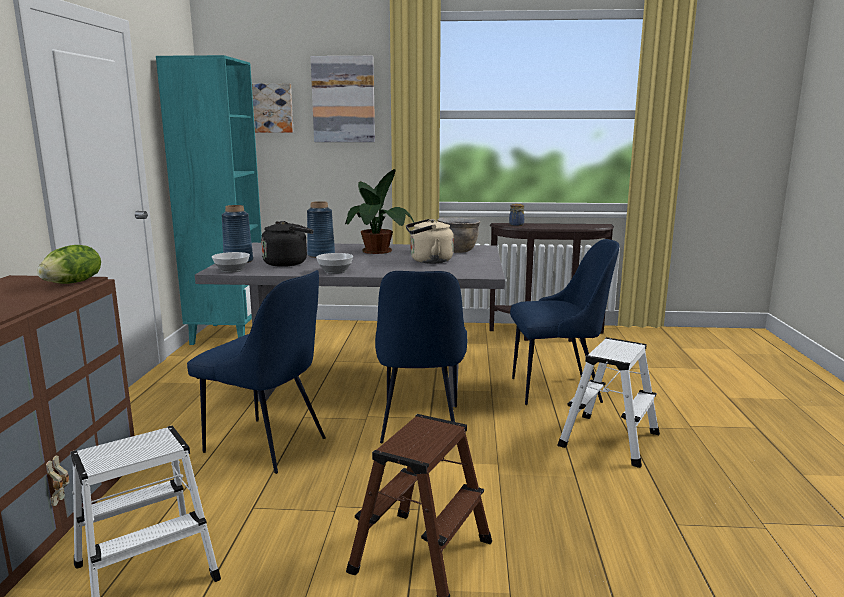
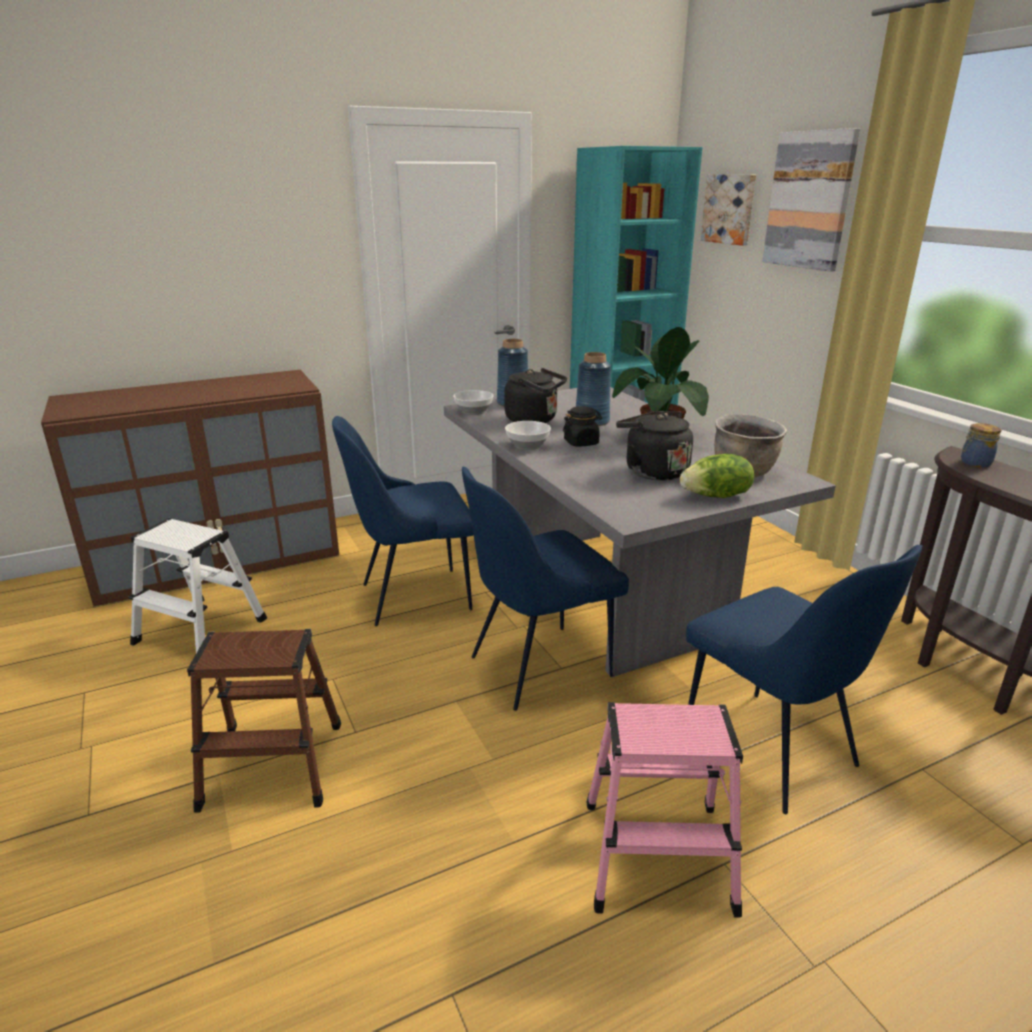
camera: 60 degrees right, 10 degrees up
(73, 283) = (289, 388): lettuce -> lettuce (716, 496)
(267, 445) = (415, 597): blue chair -> blue chair turned 75 degrees clockwise
(355, 263) = (581, 443): none -> black jar
(428, 261) = (652, 471): beige kettle -> black kettle
(609, 440) = (656, 853): white step ladder -> pink step ladder

